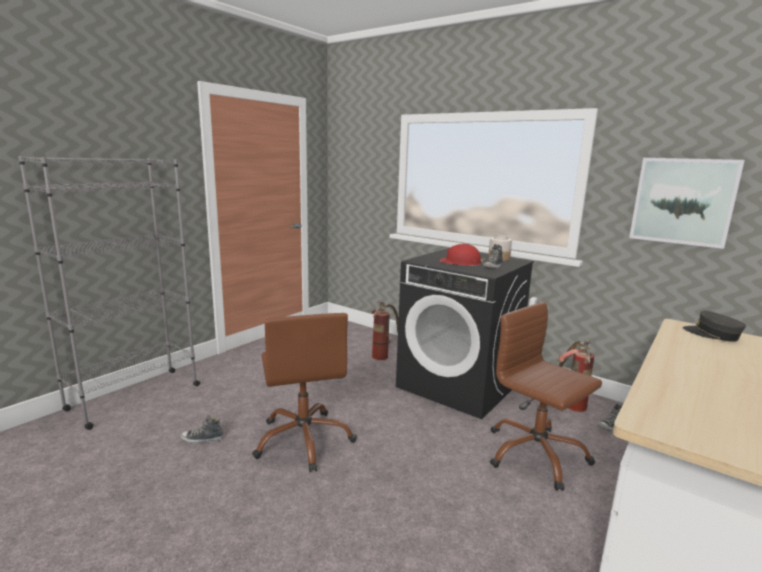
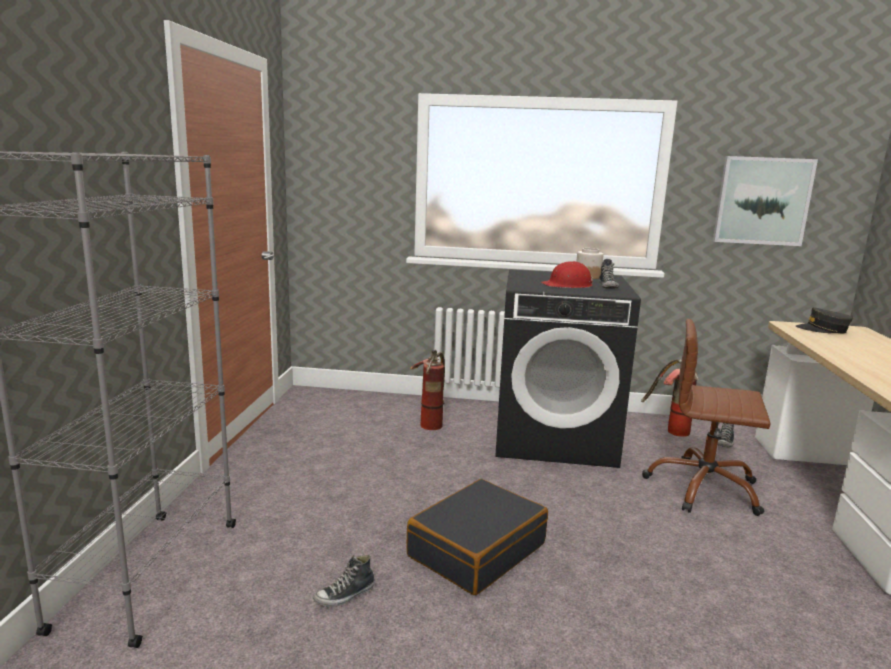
camera: 30 degrees left, 0 degrees up
(304, 440) = (476, 549): brown office chair -> black suitcase

